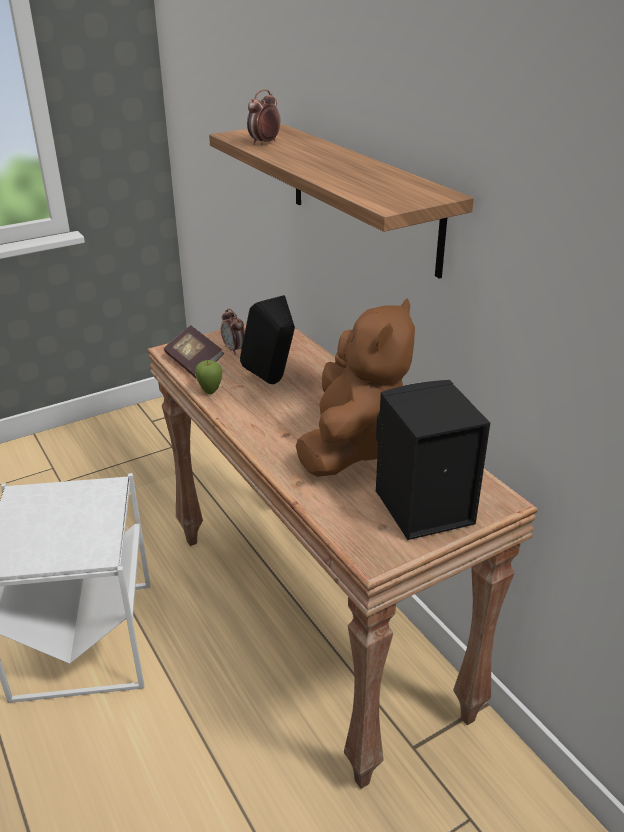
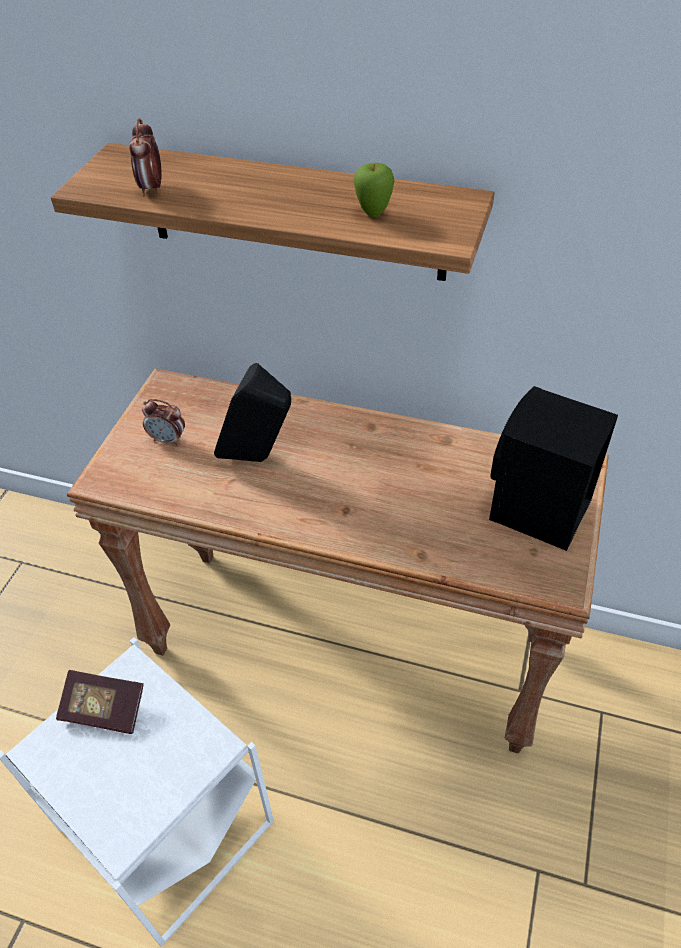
camera: 40 degrees left, 15 degrees up
(194, 363) = (148, 482): book -> book (104, 709)
(210, 392) = (212, 507): apple -> apple (373, 214)
(351, 445) = (414, 485): brown plush toy -> none

